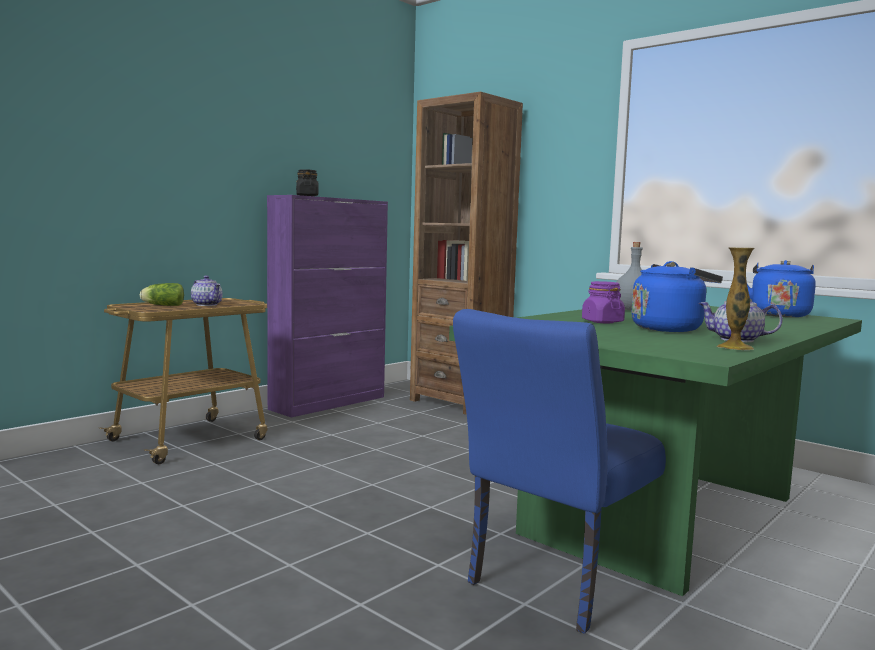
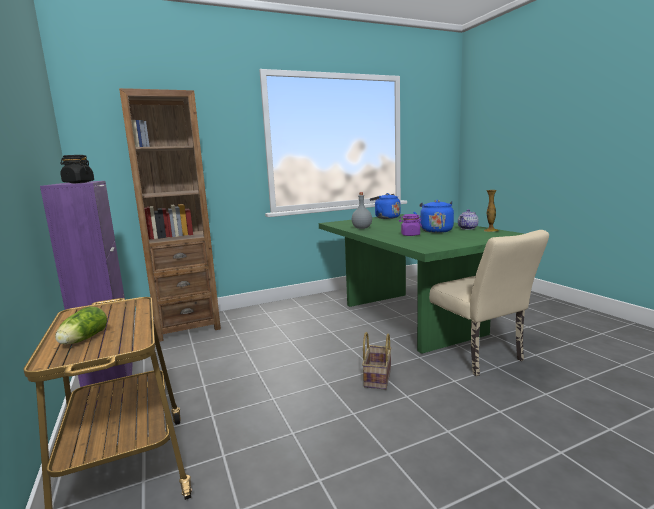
camera: 65 degrees left, 5 degrees up
(207, 304) = (109, 319): teapot -> none
(409, 509) = (377, 377): none -> basket
(555, 583) = (477, 356): blue chair -> beige chair

